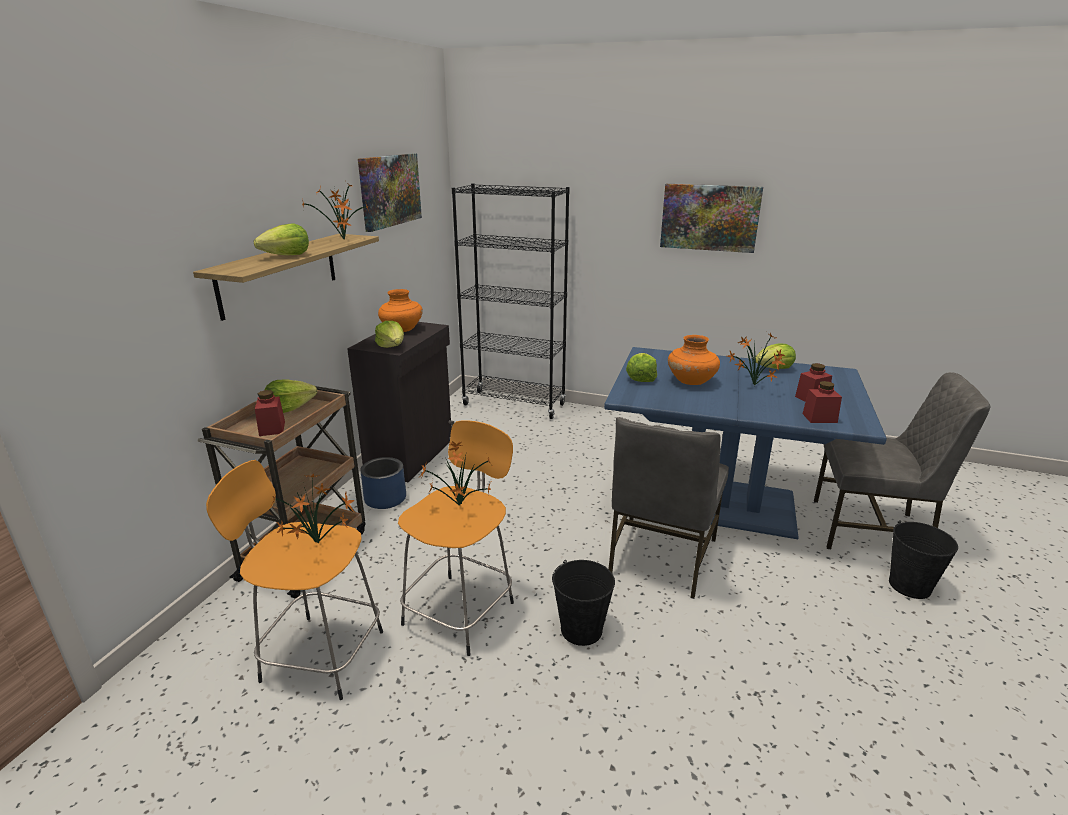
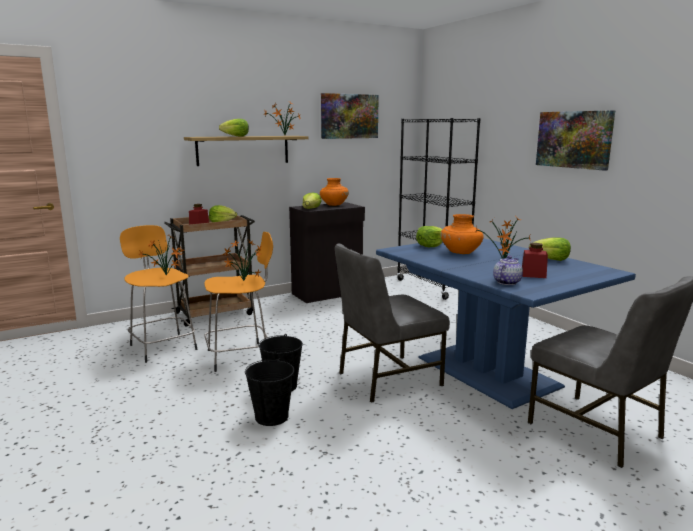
camera: 40 degrees right, 10 degrees down
(385, 498) = (283, 306): blue planter -> none
(819, 418) = (506, 282): red jar -> teapot
(910, 585) = (562, 468): black bucket -> black bucket (272, 417)

